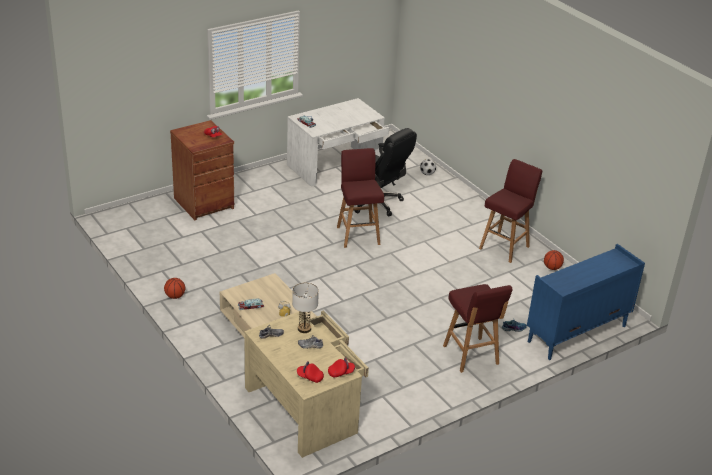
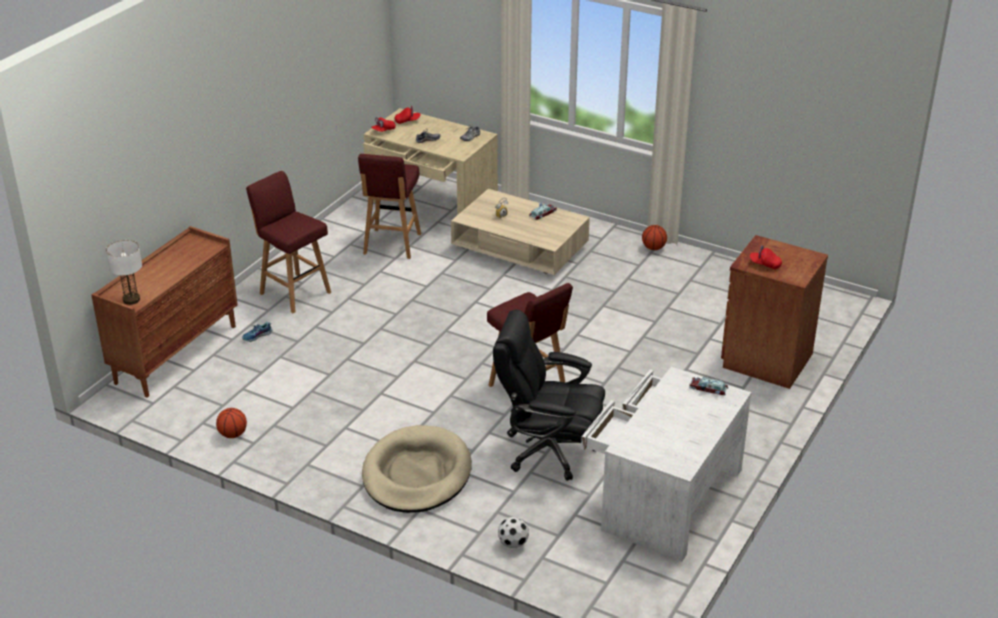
camera: 155 degrees right, 0 degrees up
(304, 329) = (445, 149): table lamp -> table lamp (131, 299)
(455, 215) = (416, 474): none -> beige dog bed
(505, 247) = (314, 444): red stool -> red stool (391, 245)
(576, 334) = (177, 354): blue cabinet -> brown cabinet

